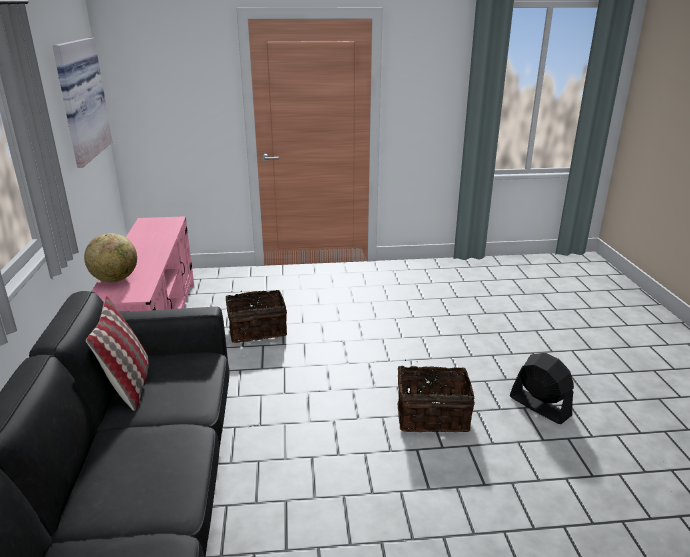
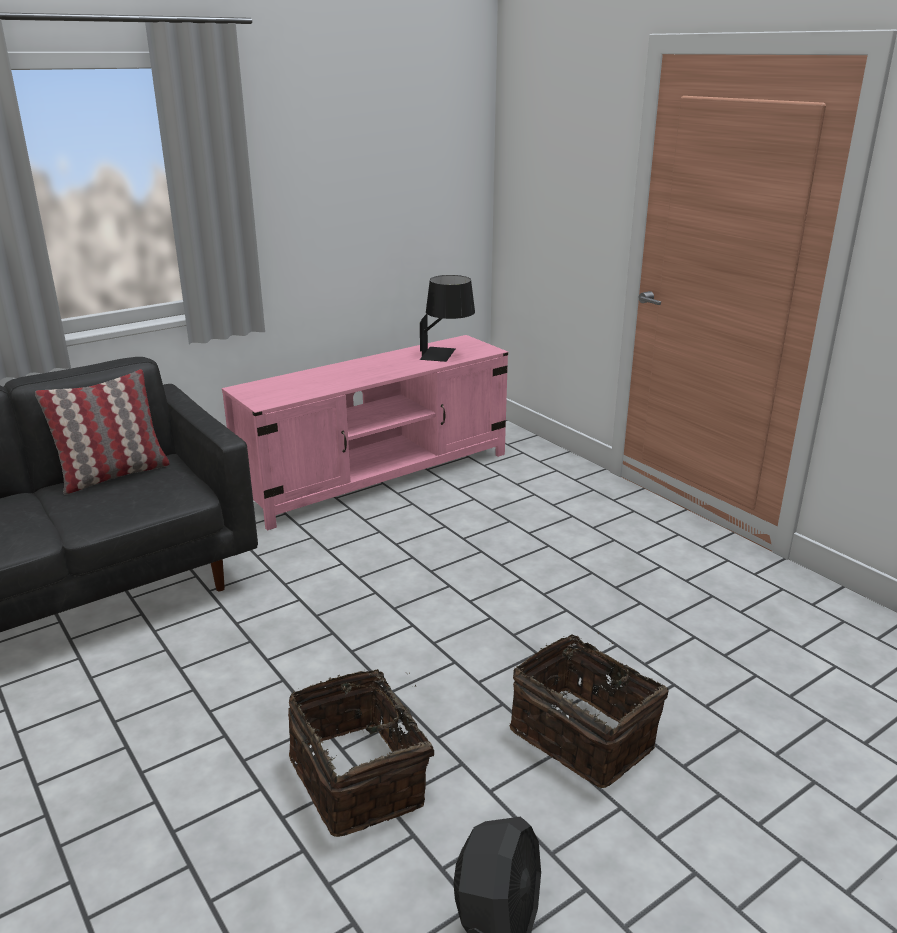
camera: 60 degrees right, 0 degrees up
(79, 99) = (405, 156): picture -> none
(115, 279) = (291, 380): globe -> none
(160, 230) = (447, 354): none -> black table lamp
(257, 330) = (445, 538): basket -> basket (585, 736)

